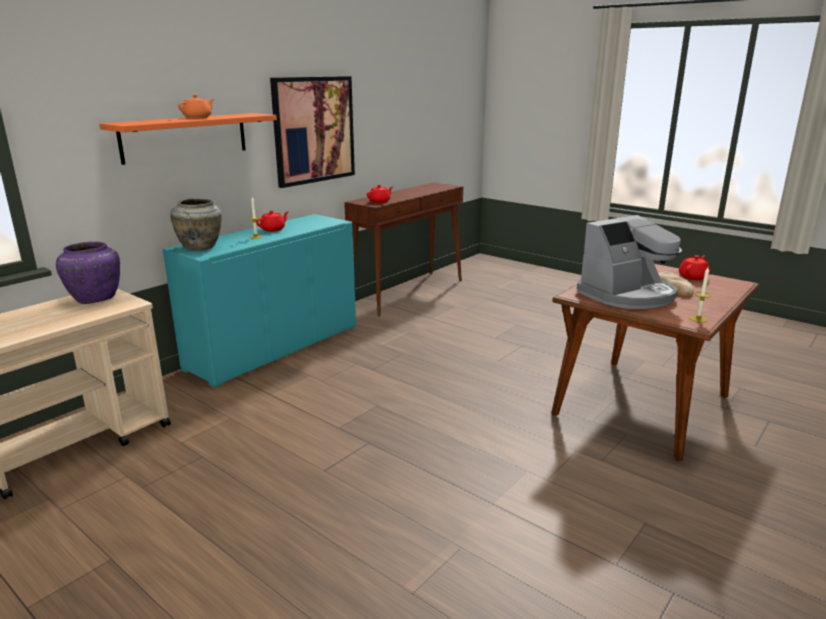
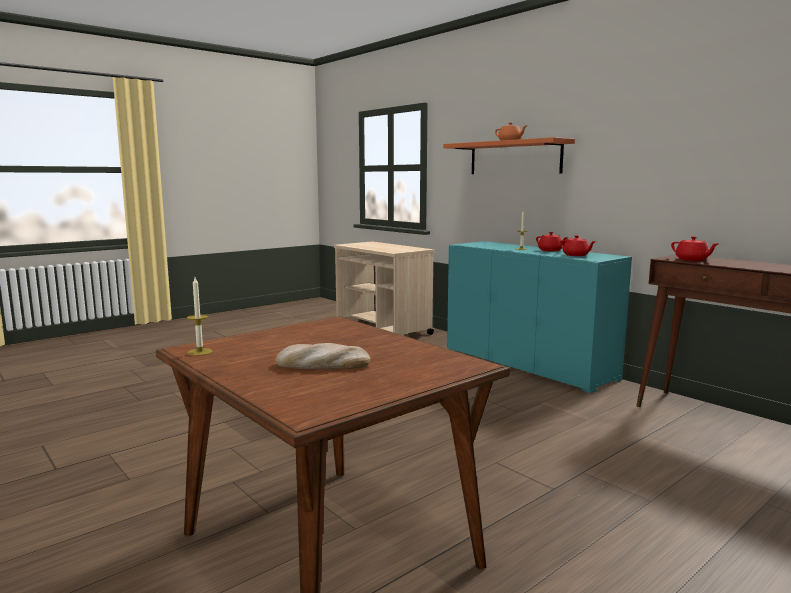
camera: 100 degrees right, 10 degrees down
(95, 298) = (408, 249): purple vase -> none
(200, 247) = (486, 244): beige vase -> none
(314, 130) = (649, 159): picture -> none
(628, 295) = (314, 338): coffee machine -> none
(693, 277) = (364, 387): red teapot -> red teapot (576, 255)

